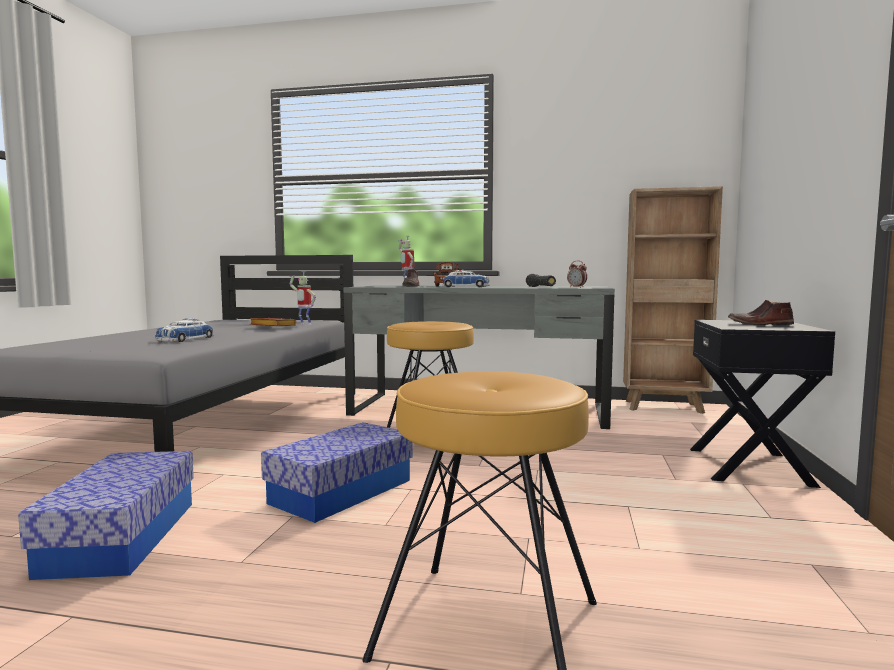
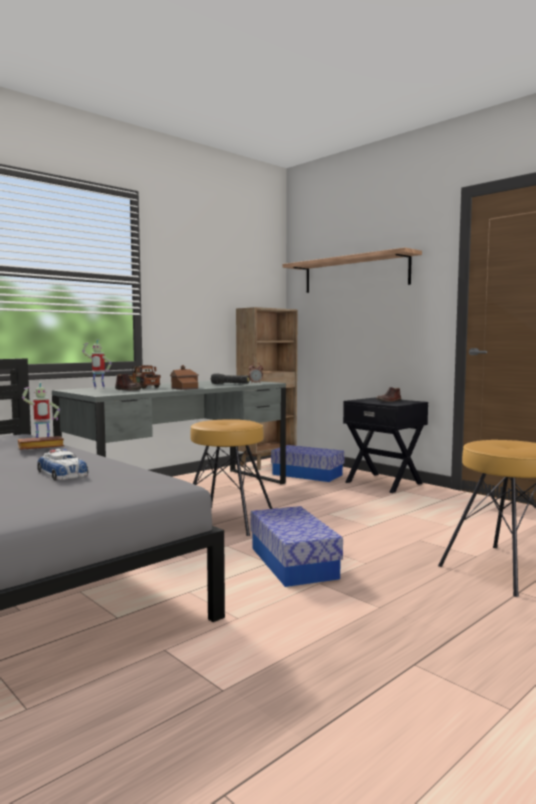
camera: 55 degrees left, 0 degrees up
(122, 537) = (288, 641): storage box -> storage box (307, 474)
(466, 287) = (184, 388): toy car -> toy house
(787, 112) = (355, 274): none -> shelf

